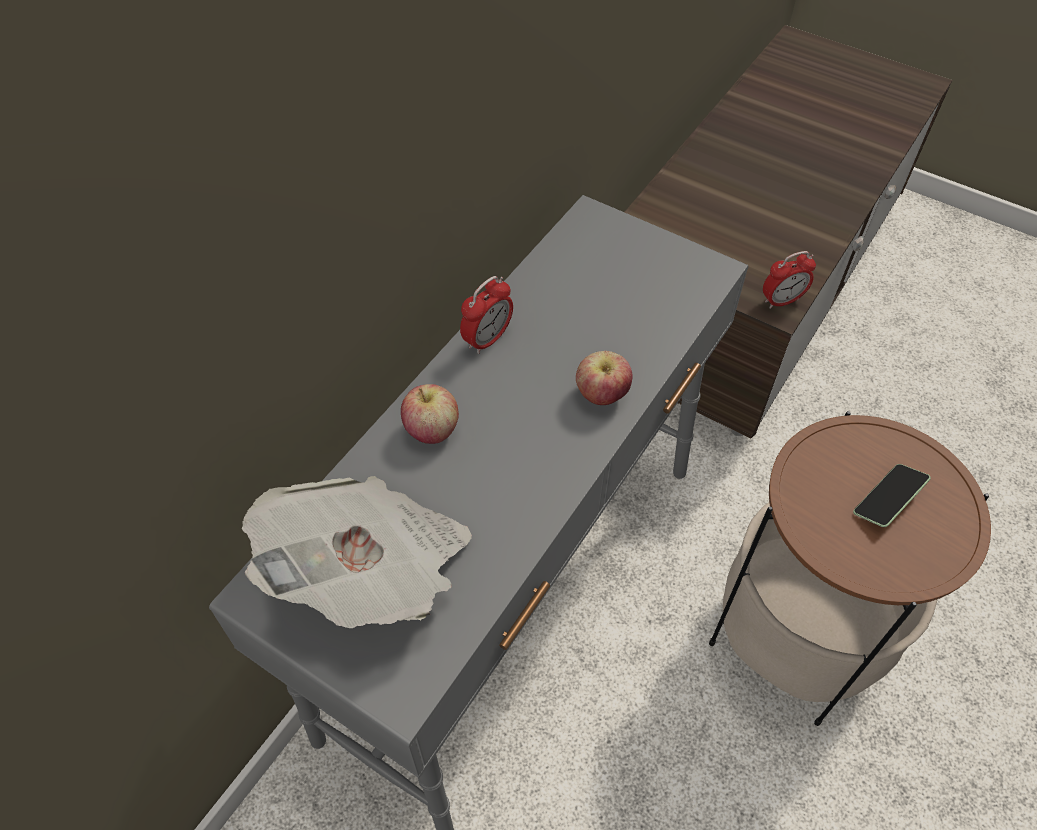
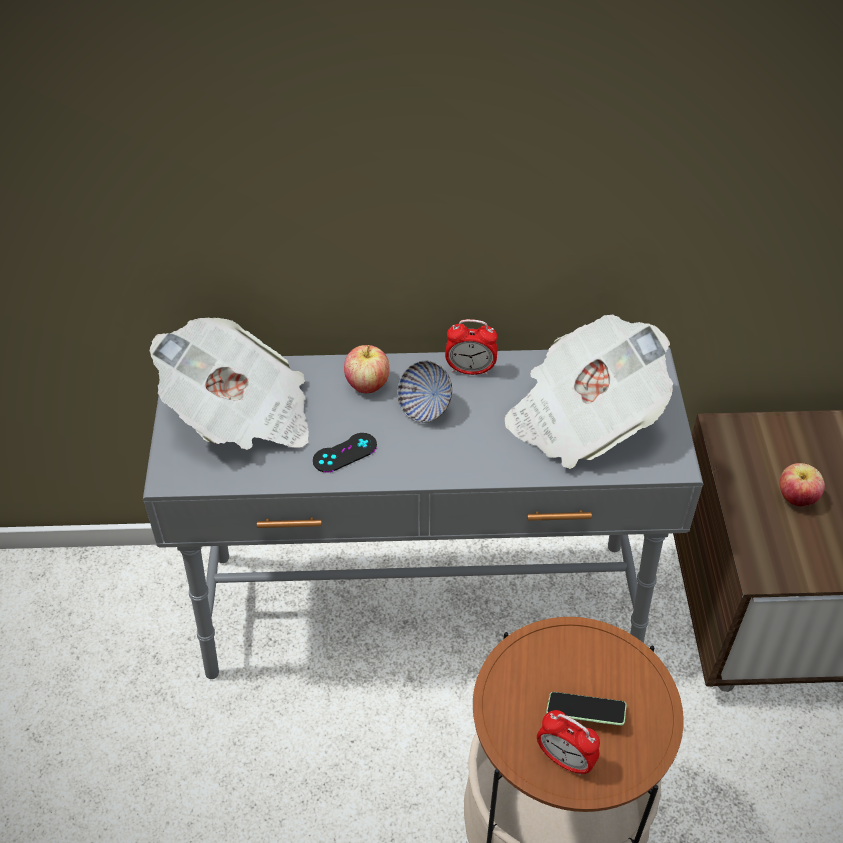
camera: 55 degrees right, 5 degrees down
(504, 401) = (425, 407): none -> bowl
(508, 502) = (345, 453): none -> black game controller
(602, 395) = (479, 456): apple -> apple (796, 498)
(617, 296) = (582, 418): none -> newspaper
(781, 301) = (774, 569): alarm clock -> alarm clock (565, 759)

